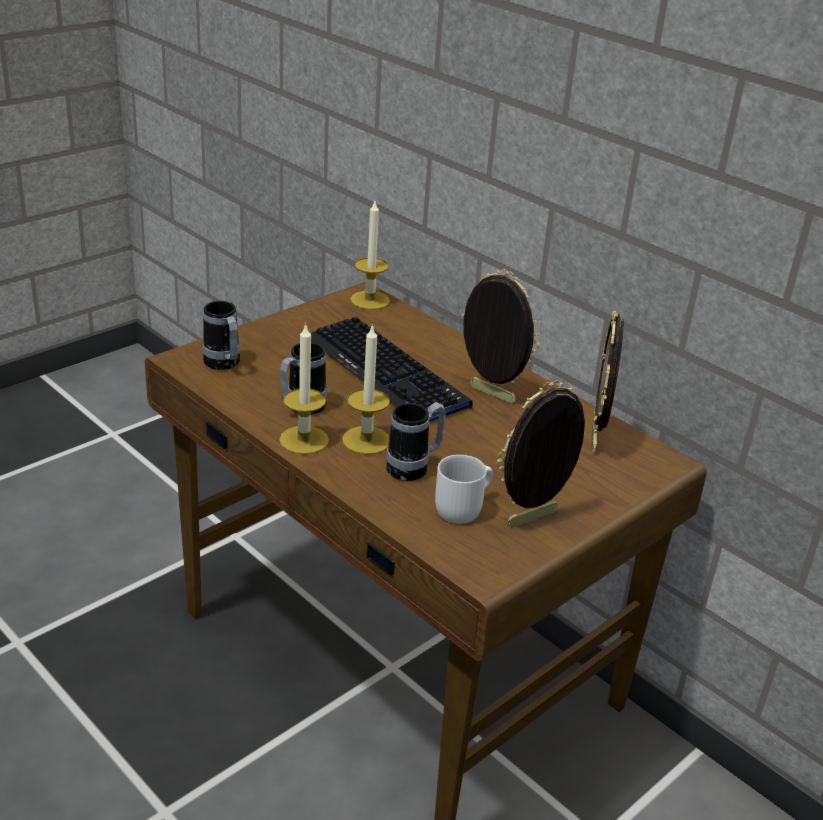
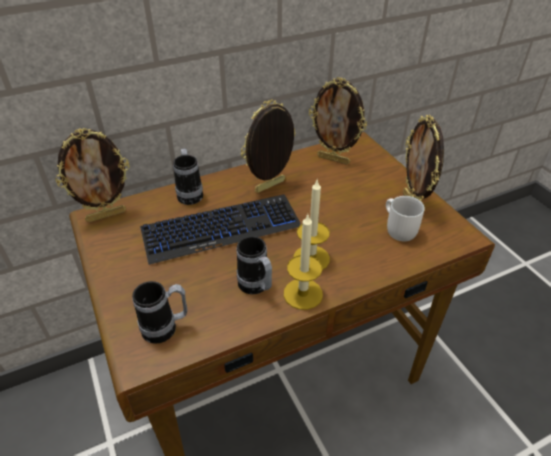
camera: 70 degrees left, 10 degrees up
(370, 300) = (106, 215): candle -> picture frame
(414, 468) = (350, 241): mug -> mug (190, 193)

